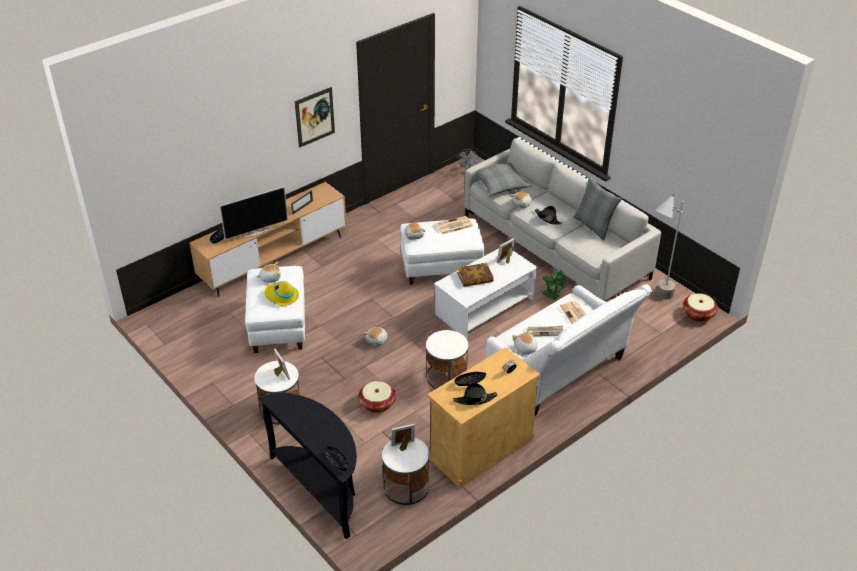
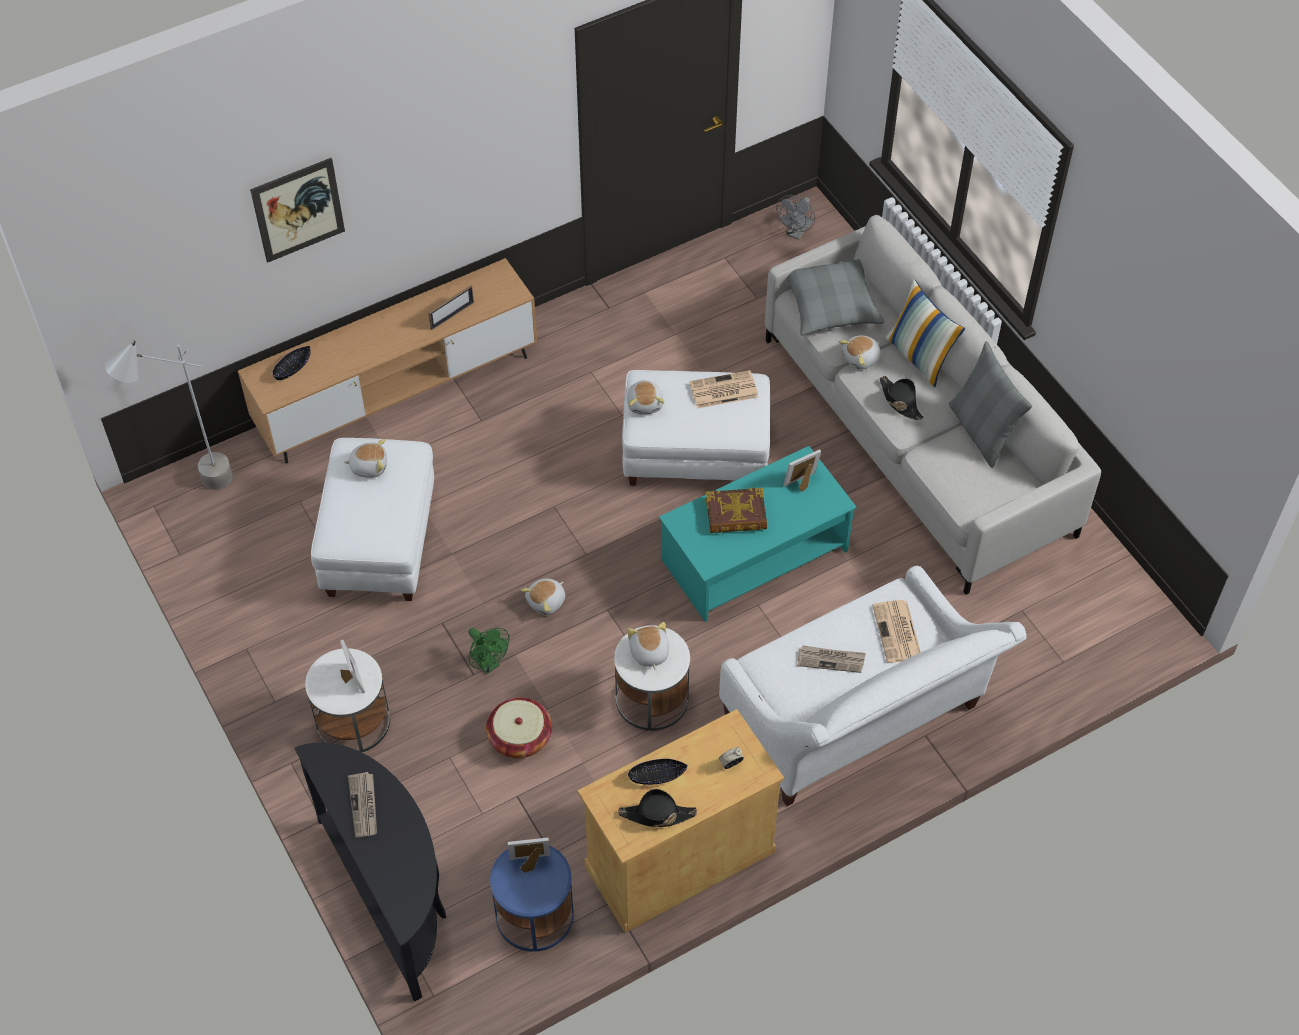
camera: 10 degrees right, 15 degrees up
(256, 233) = (358, 364): television -> none
(281, 296) = (381, 511): yellow hat -> none
(306, 419) = (364, 806): none -> newspaper
(315, 117) = (486, 158): picture -> picture (298, 210)
(337, 461) = (400, 901): black bowl -> none
(406, 487) = (534, 915): white side table -> blue side table
(484, 307) = (753, 555): white coffee table -> turquoise coffee table
(525, 349) = (786, 692): plush toy -> plush toy (649, 653)
(552, 200) = (920, 357): none -> pillow
(553, 296) = (885, 549): green fan -> green fan (488, 664)
(656, 300) = (1075, 587): grey floor lamp -> grey floor lamp (193, 490)
(698, 314) = (1144, 629): basket -> none

